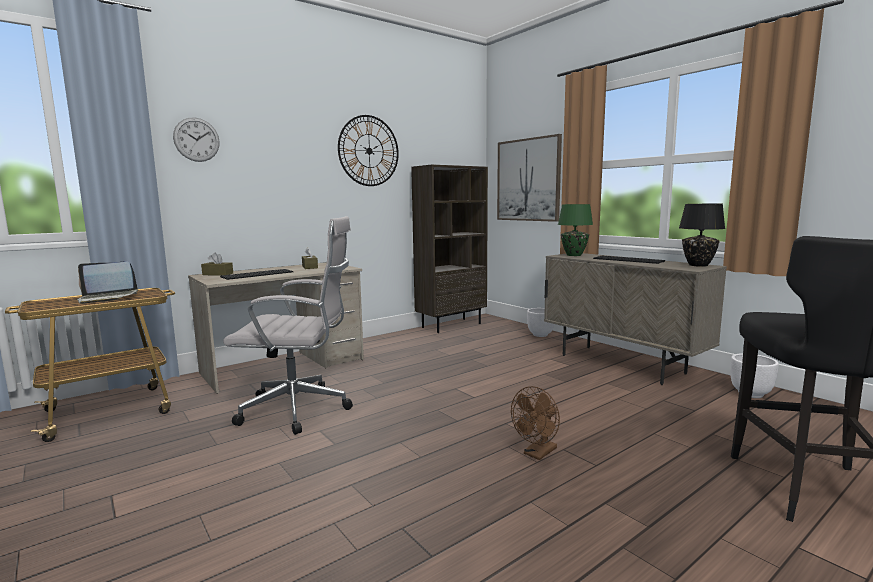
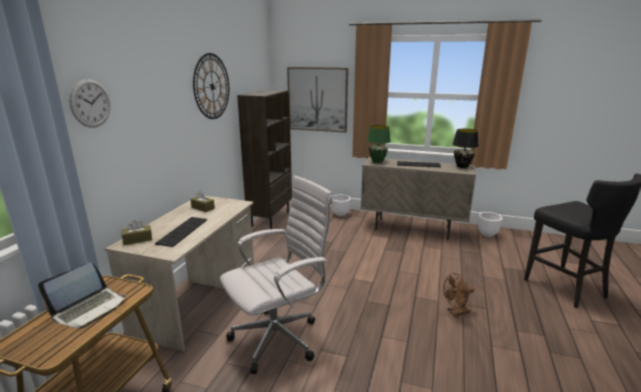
camera: 35 degrees left, 10 degrees up
(537, 453) = (456, 312): brown fan -> brown fan turned 60 degrees clockwise

